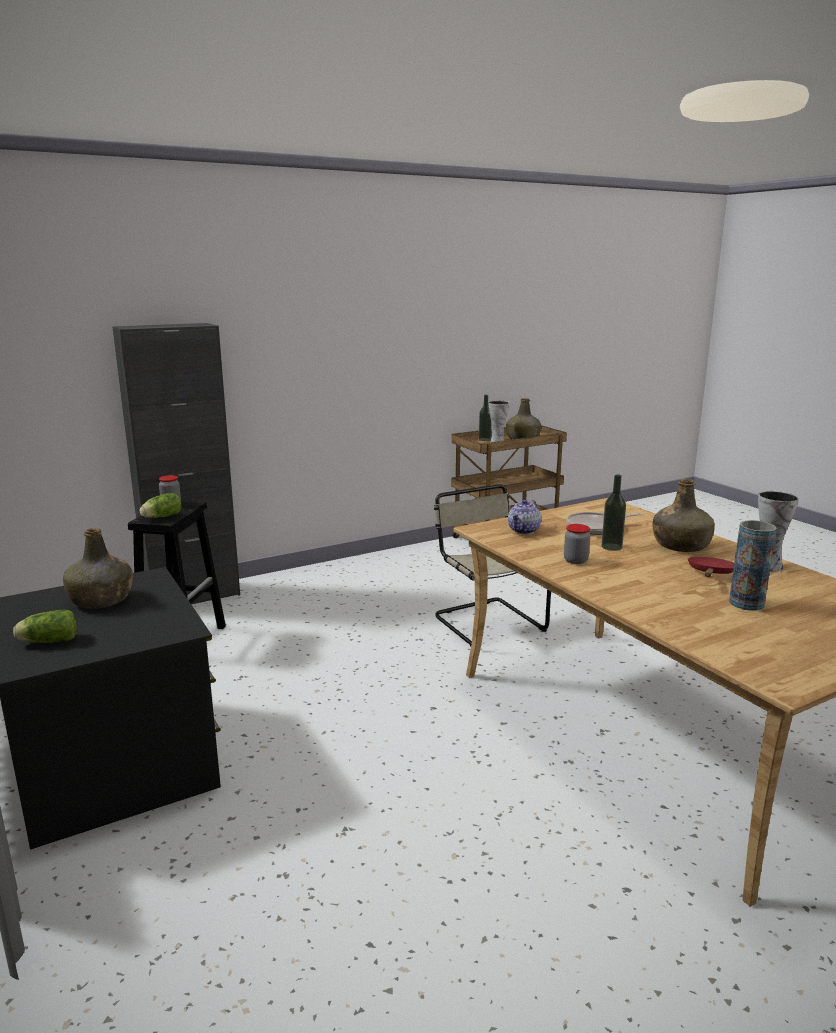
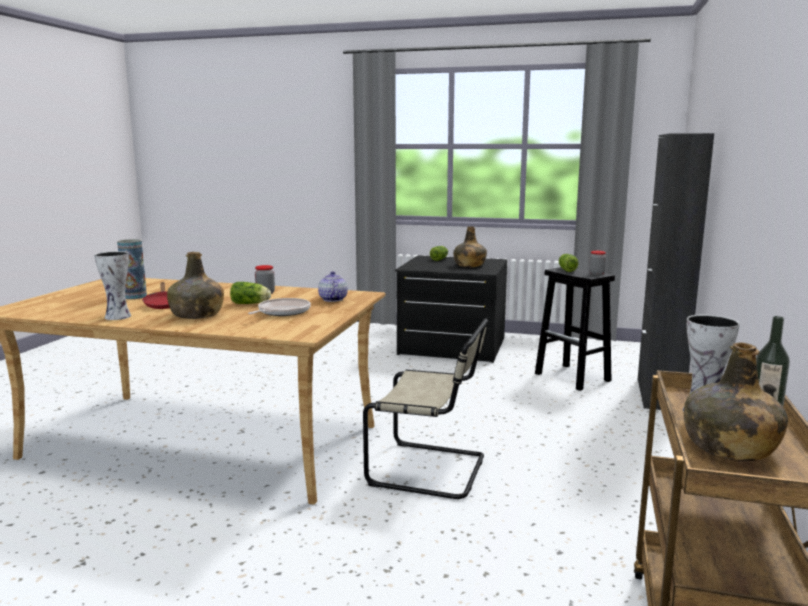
camera: 135 degrees right, 5 degrees down
(611, 547) = (251, 303): bottle -> lettuce

